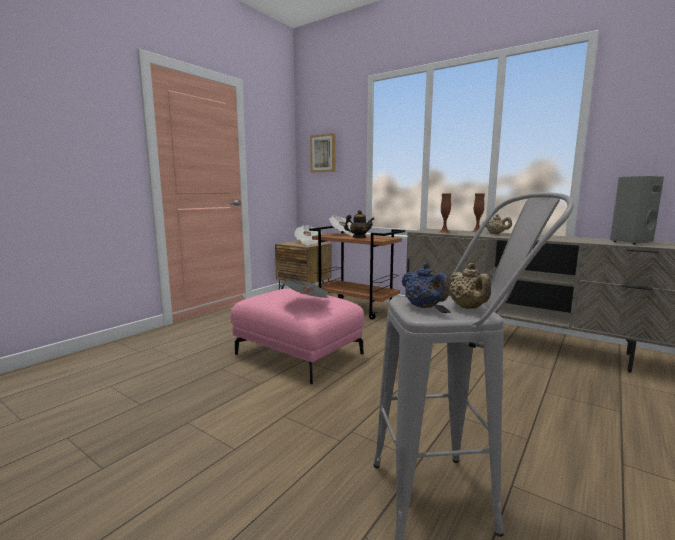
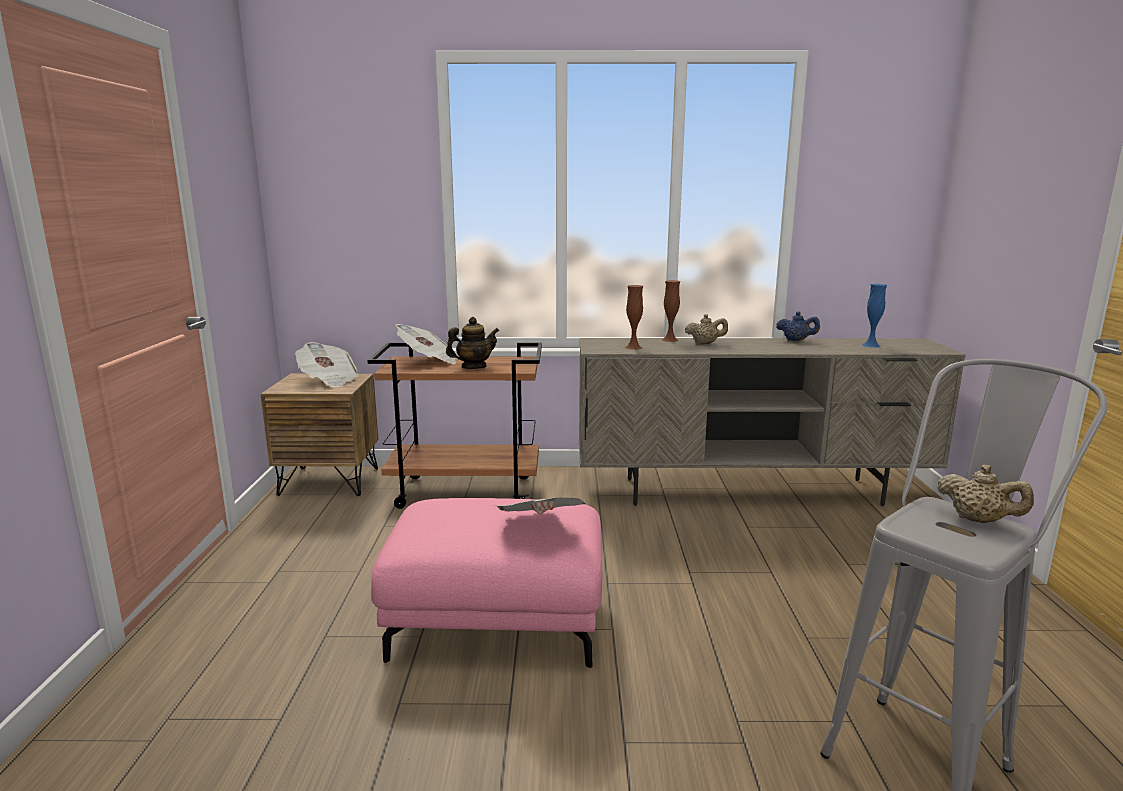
camera: 35 degrees left, 5 degrees up
(323, 153) = (337, 194): picture -> none
(424, 307) = (946, 534): blue teapot -> blue teapot (796, 340)
(629, 242) = (871, 345): grey speaker -> blue vase

